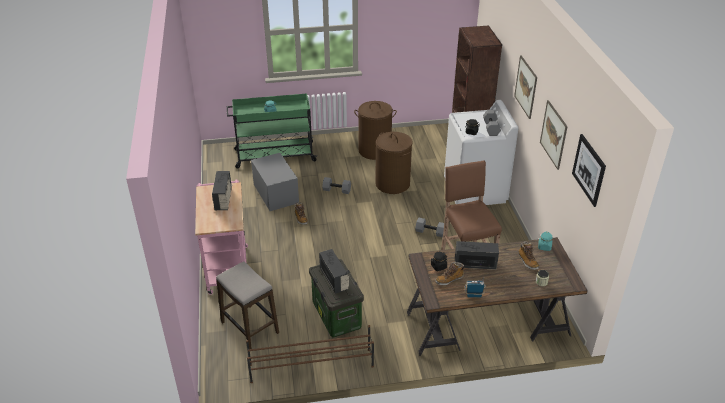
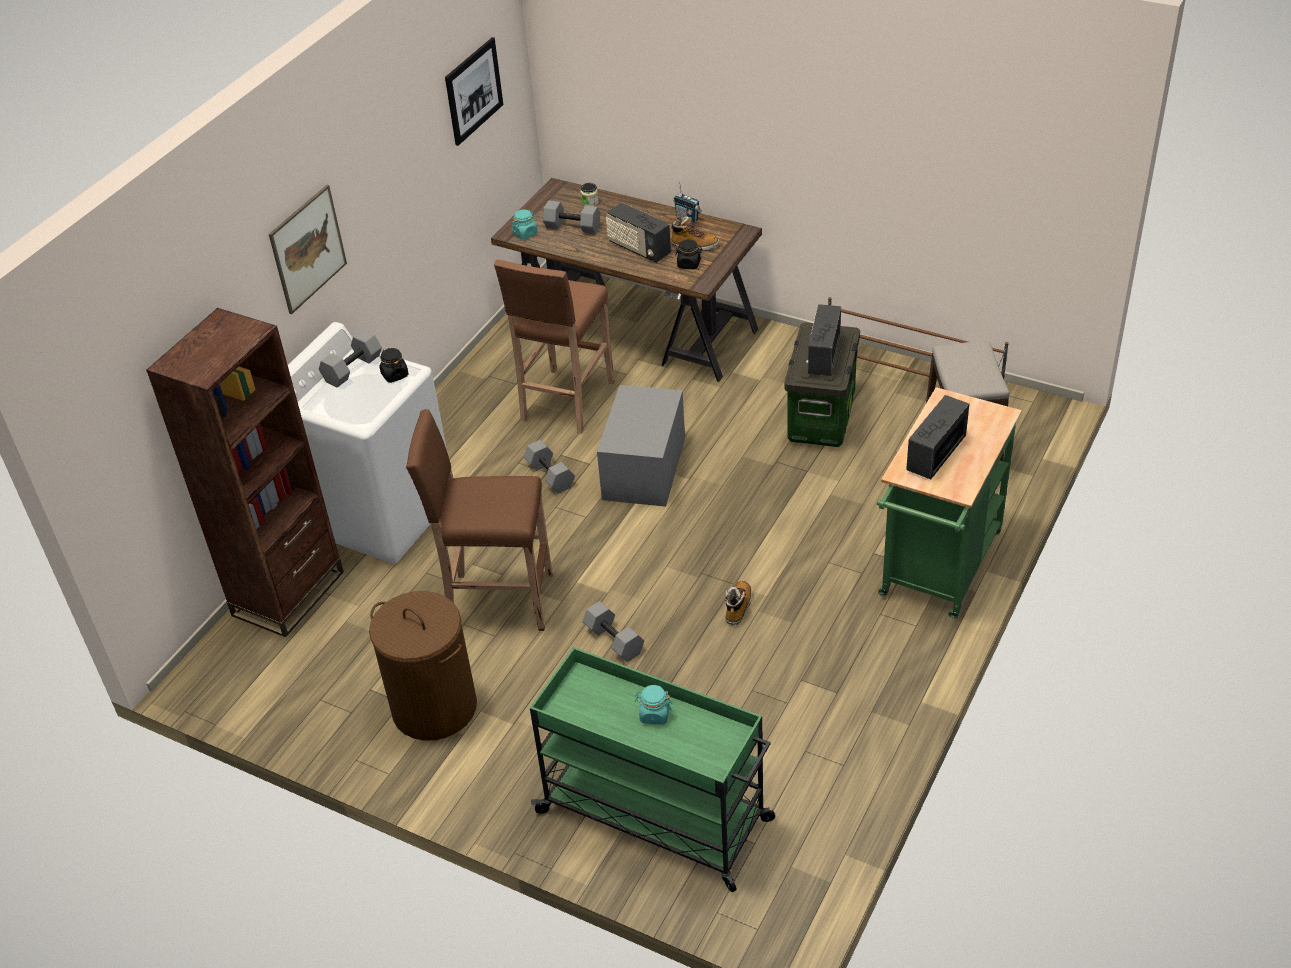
camera: 140 degrees left, 5 degrees up
(227, 266) = (938, 571): pink cart -> green cart
(276, 193) = (738, 694): grey storage box -> grey storage box (644, 468)
(392, 184) = (497, 601): brown laundry basket -> brown stool
(527, 261) = (571, 227): boot -> grey dumbbell
(553, 134) = (401, 179): picture -> none

